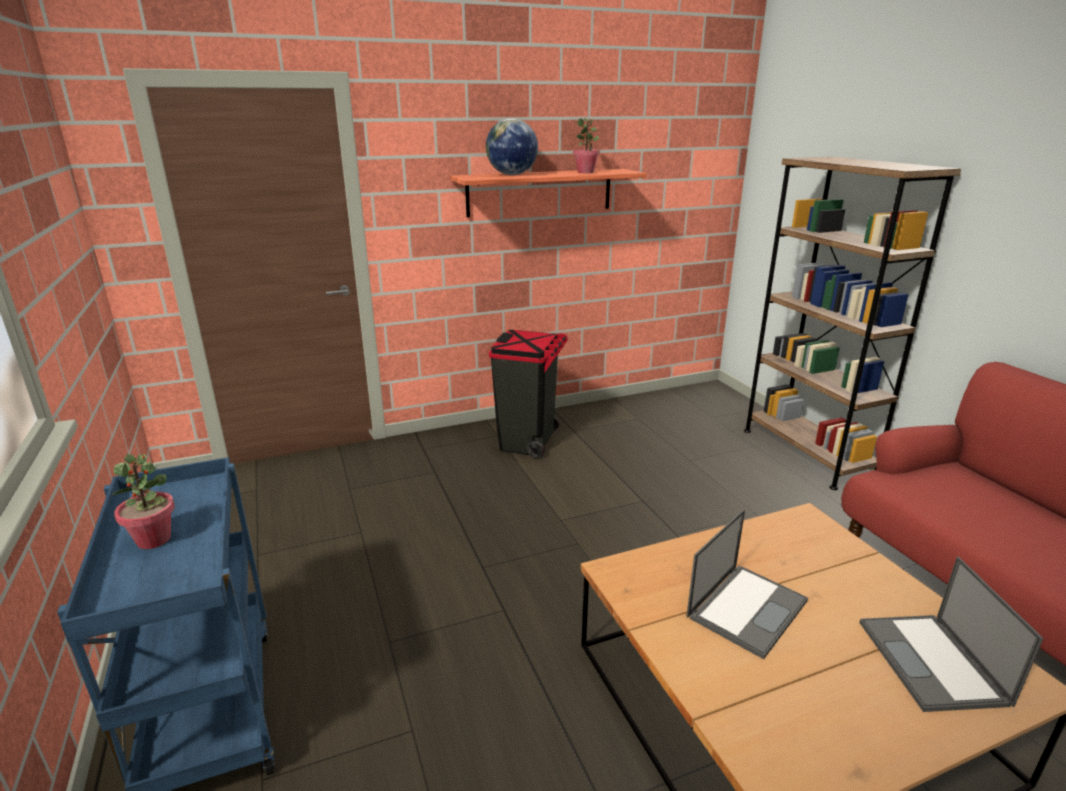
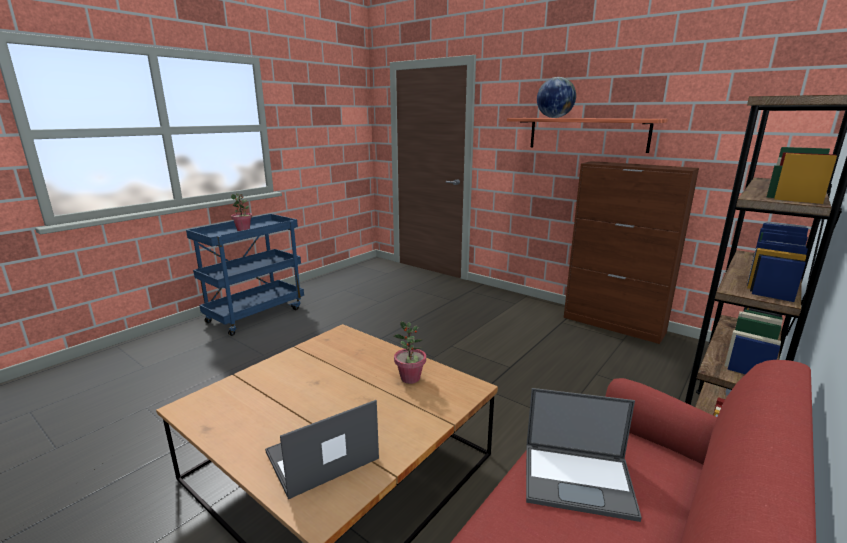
camera: 60 degrees right, 5 degrees down
(528, 441) = (523, 313): black trash can -> none
(585, 172) = (612, 118): potted plant -> potted plant (410, 378)
(606, 409) = (613, 325): none -> brown cabinet
(747, 607) = (336, 376): laptop -> laptop (579, 479)

